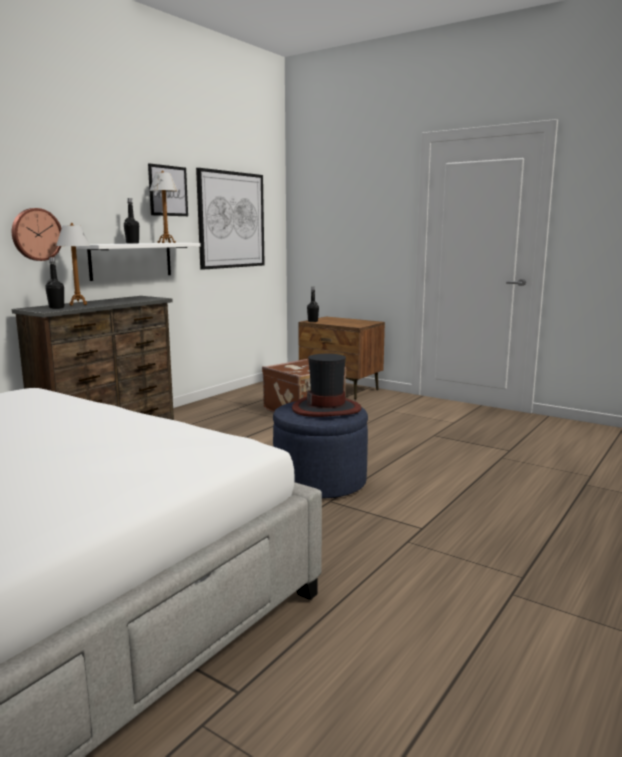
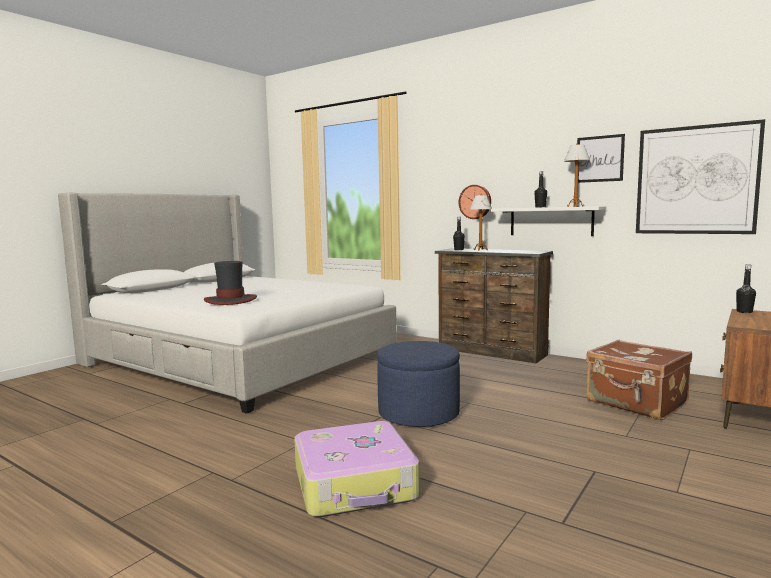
camera: 90 degrees right, 5 degrees down
(327, 408) = (417, 349): hat -> hat (231, 300)
(495, 510) = (355, 484): none -> suitcase

